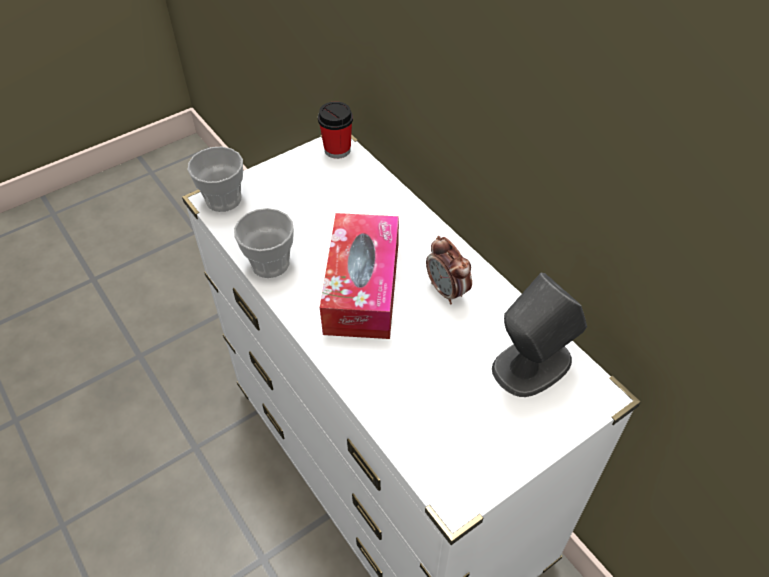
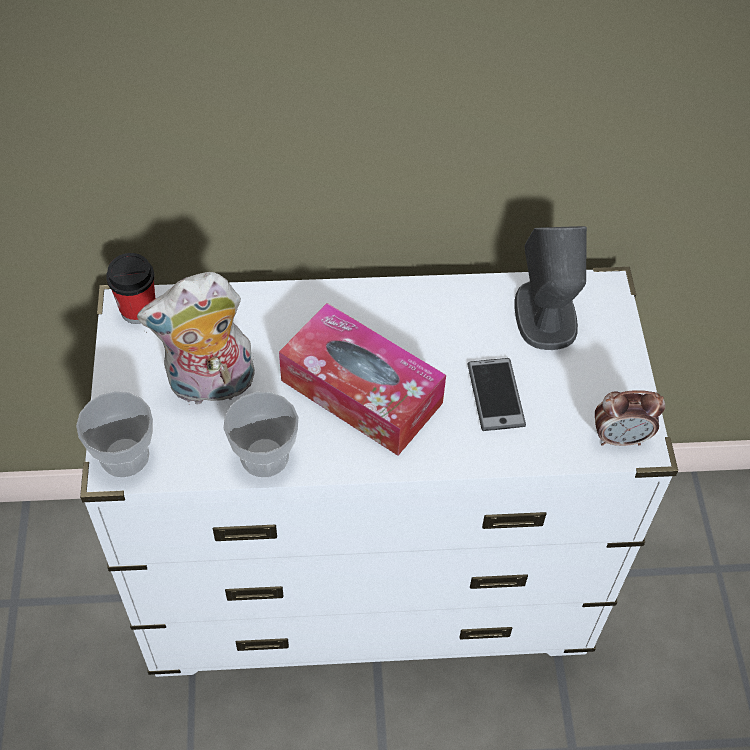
camera: 60 degrees left, 5 degrees up
(305, 210) = (210, 386): none -> plush toy
(424, 368) = (495, 395): none -> phone
(447, 291) = (418, 327): alarm clock -> alarm clock (620, 438)

